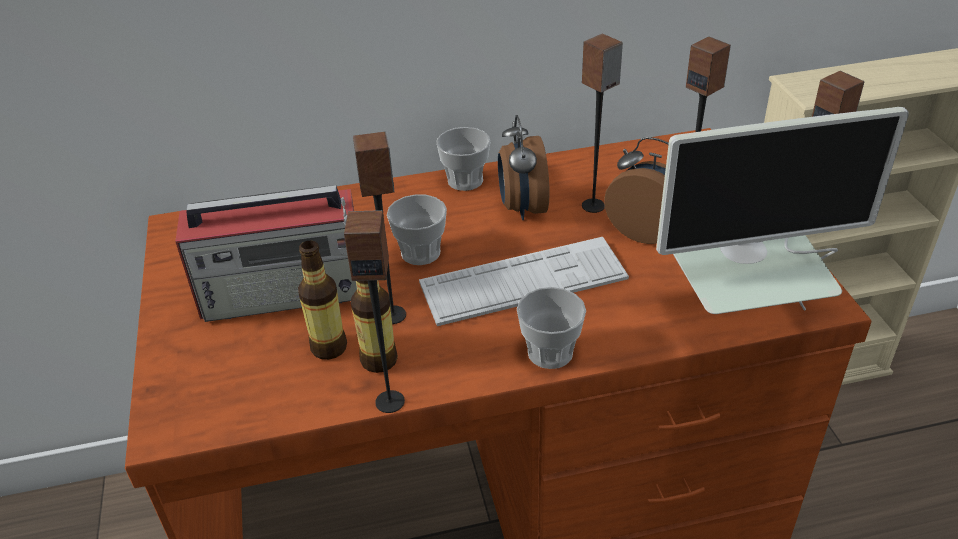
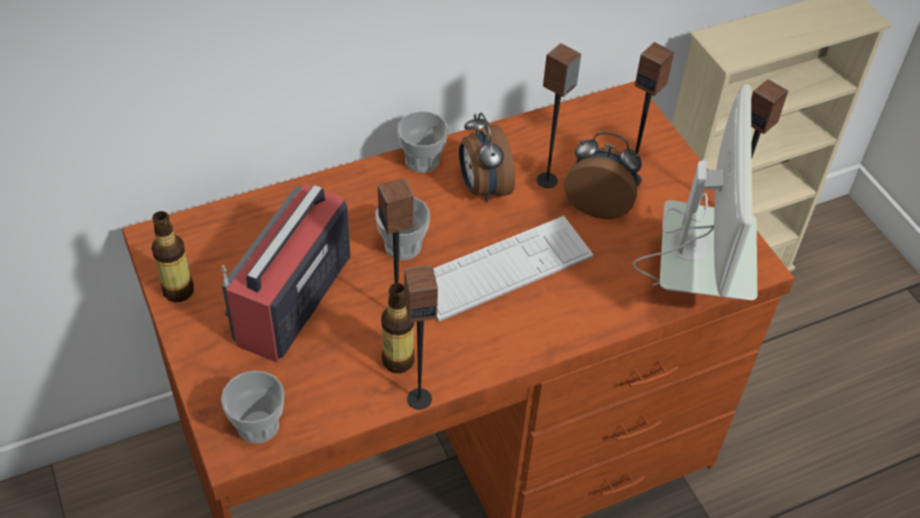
camera: 15 degrees left, 10 degrees up
(286, 292) = (291, 300): radio -> radio turned 135 degrees clockwise
(329, 347) = (350, 353): bottle -> bottle (178, 291)
(550, 353) = (542, 337): cup -> cup (258, 426)
(741, 319) = (692, 288): monitor -> monitor turned 60 degrees counterclockwise

